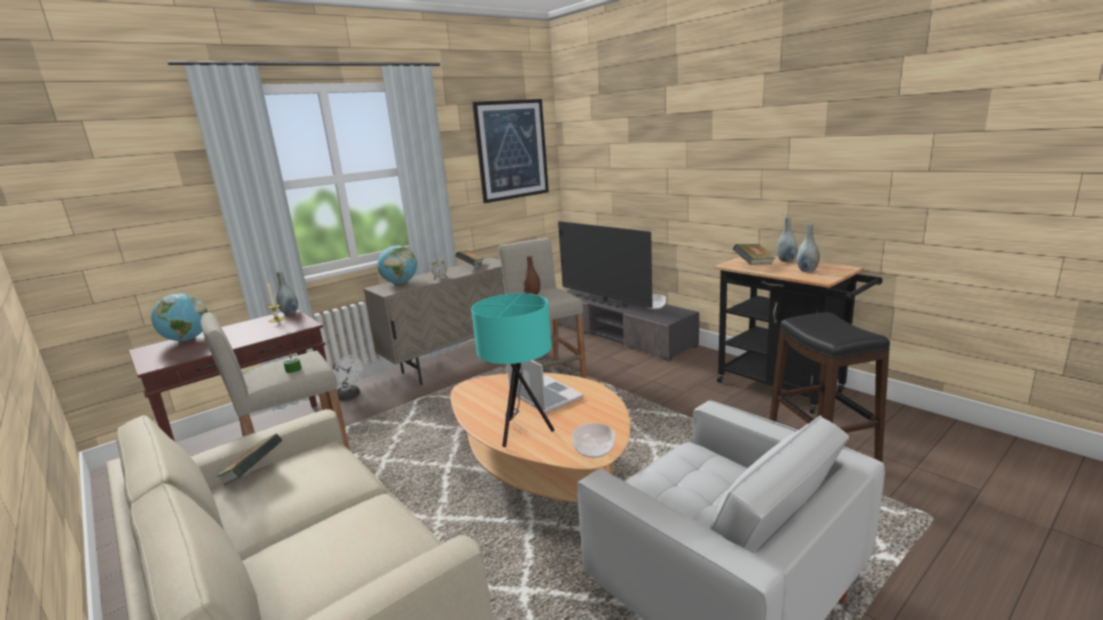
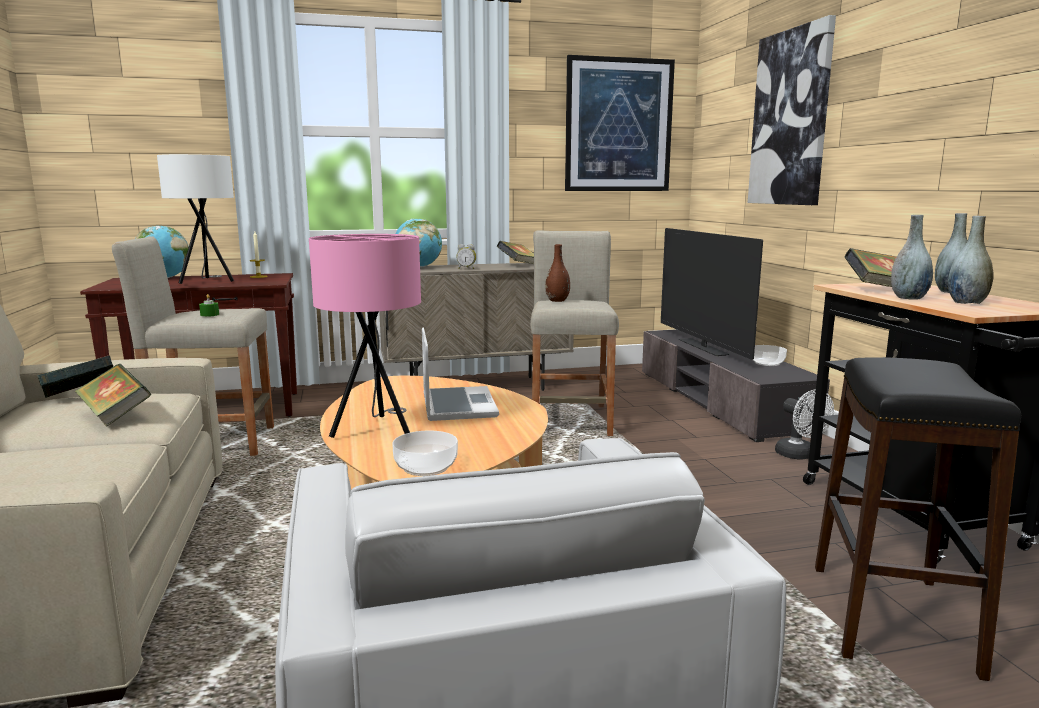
camera: 25 degrees right, 5 degrees down
(242, 335) = (207, 281): none -> white table lamp
(289, 312) = (280, 274): grey vase -> grey vase (908, 298)
(322, 481) = (115, 415): none -> book
(350, 396) = (337, 393): white fan -> white fan (800, 455)
(522, 431) = (376, 430): turquoise table lamp -> pink table lamp
(646, 147) = (790, 118): none -> picture

